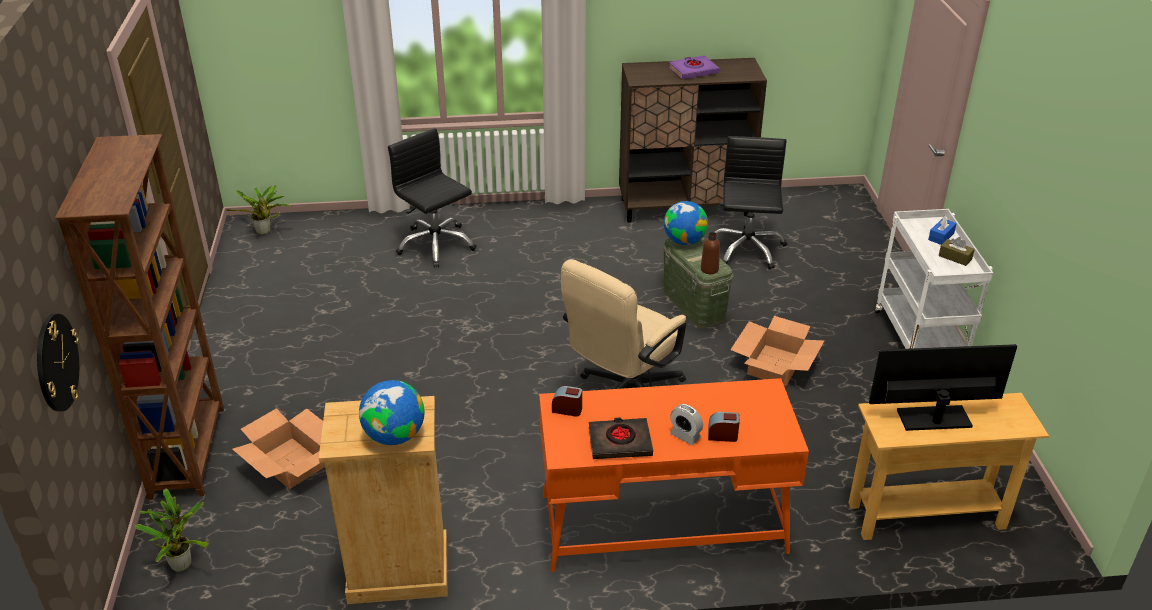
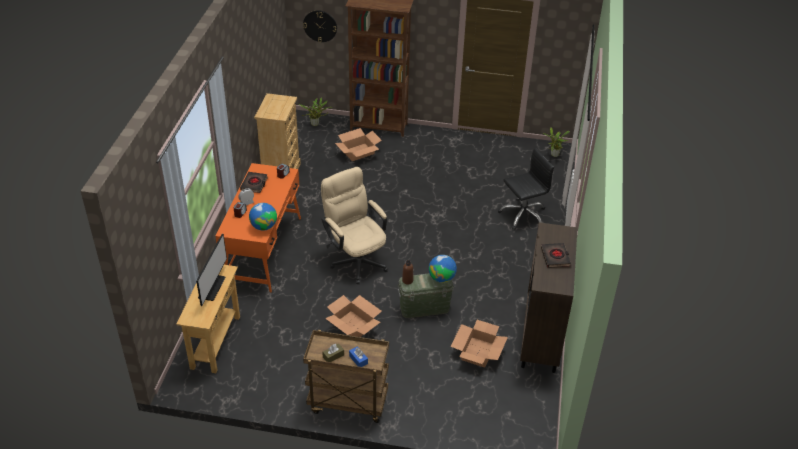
camera: 105 degrees right, 5 degrees up
(394, 436) = (267, 109): globe -> globe (264, 226)
(693, 71) = (555, 257): purple book -> black book
(746, 249) = (478, 352): black office chair -> cardboard box
(920, 340) = (347, 403): white cart -> brown cart

